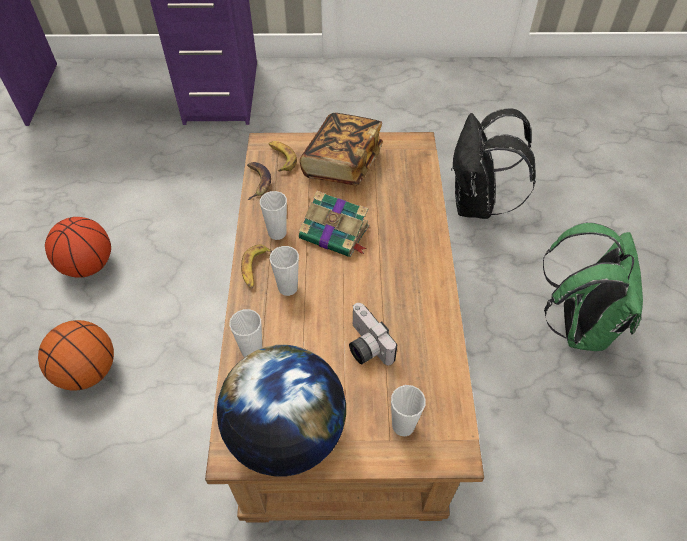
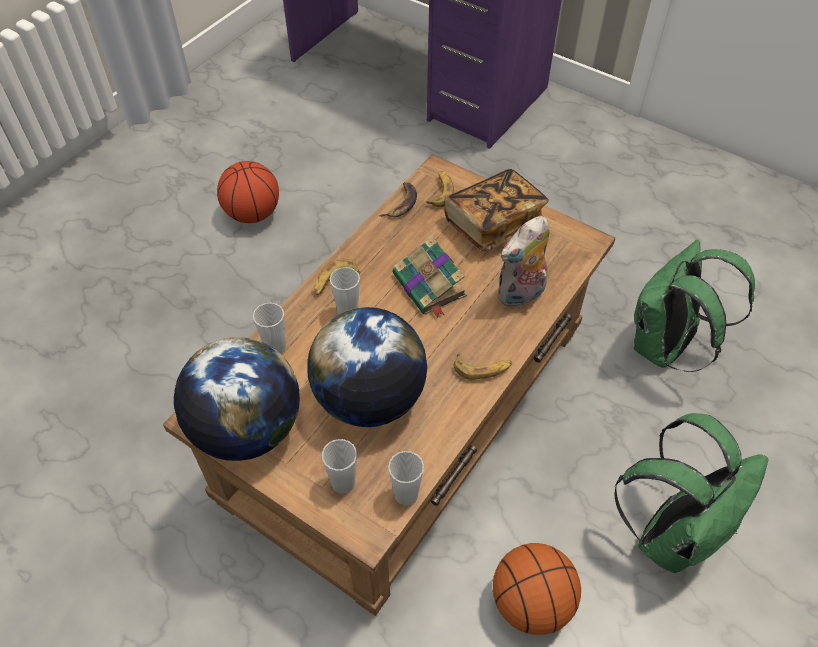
camera: 35 degrees right, 0 degrees up
(88, 371) = (189, 304): basketball -> basketball (531, 603)
(277, 233) = (379, 259): cup -> cup (406, 495)
(365, 346) = (369, 399): camera -> globe
(407, 205) = (521, 295): none -> plush toy
(427, 273) = (482, 369): none -> banana
(476, 204) = (665, 347): black backpack -> green backpack

